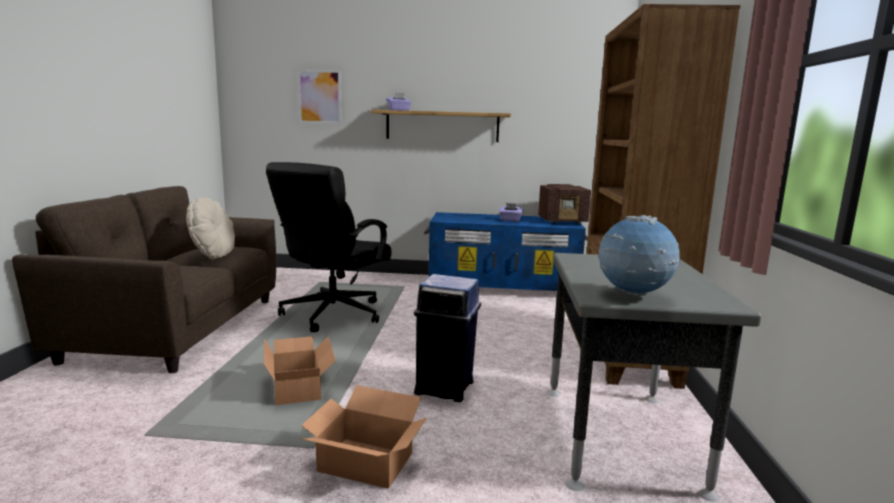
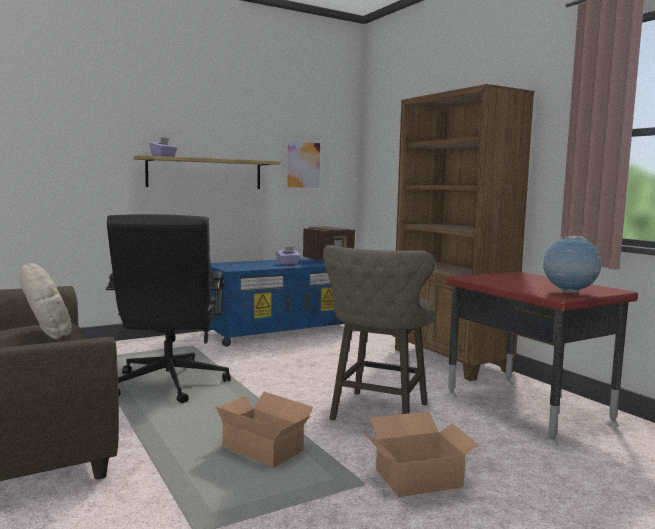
camera: 35 degrees left, 5 degrees down
(319, 97) = (62, 139): picture -> picture (303, 165)
(445, 388) = (378, 413): blue trash can -> beige stool
(620, 436) = (528, 409): grey desk -> red desk

